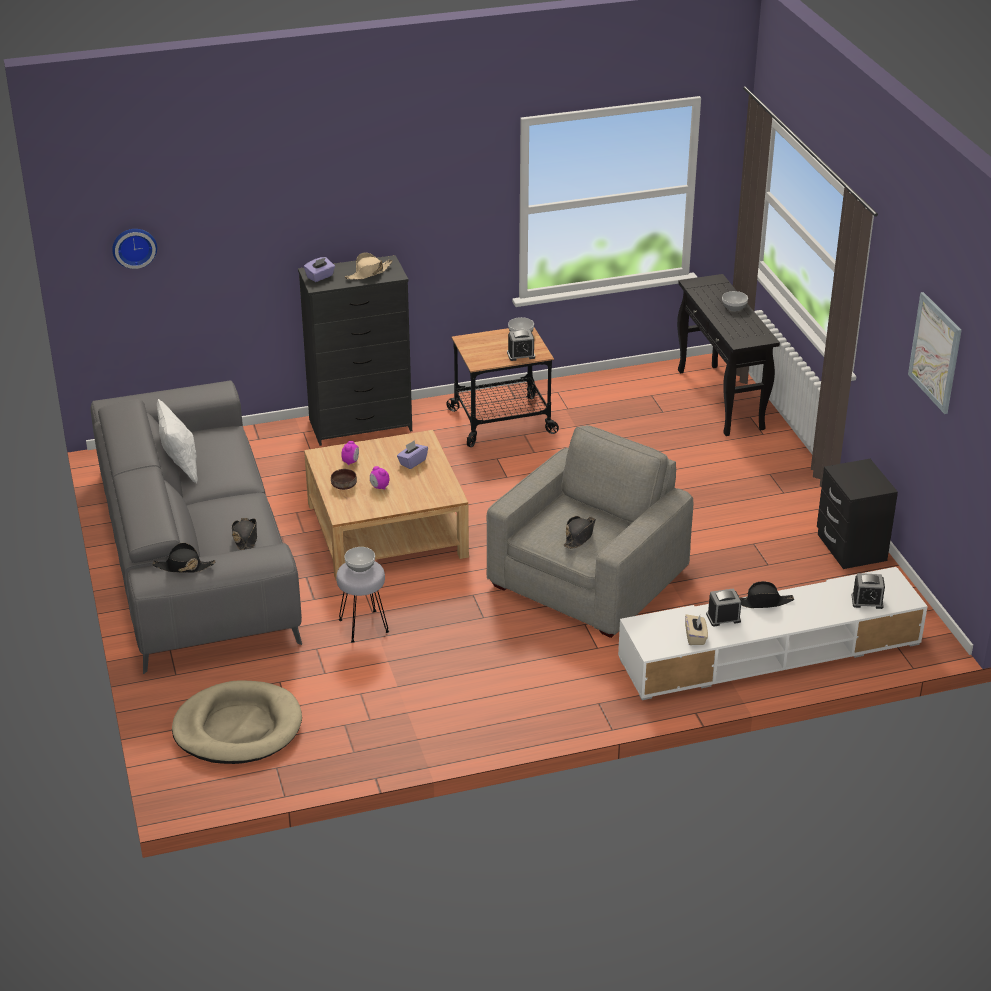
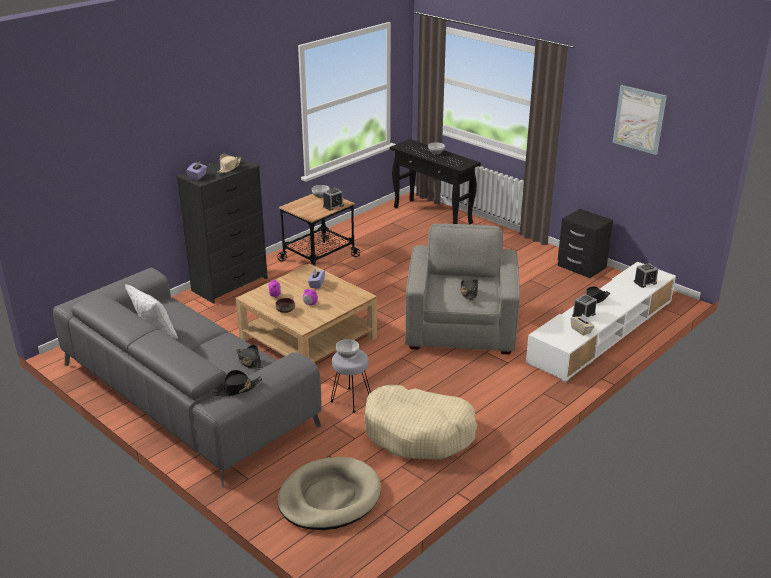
camera: 30 degrees left, 5 degrees down
(134, 247) = (61, 177): wall clock -> none
(401, 694) = (419, 433): none -> beige dog bed

